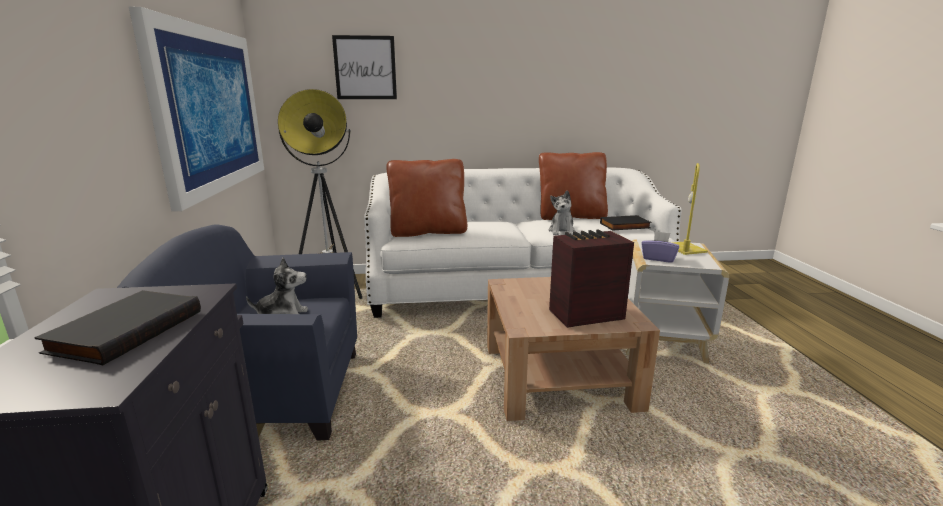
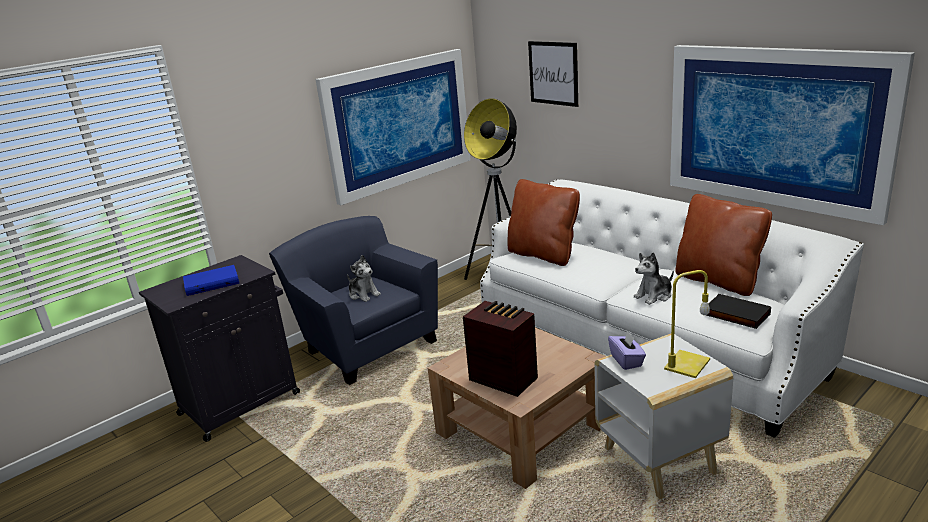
camera: 55 degrees right, 5 degrees up
(126, 330) = (212, 283): black book -> blue book
(579, 98) = (775, 127): none -> picture

